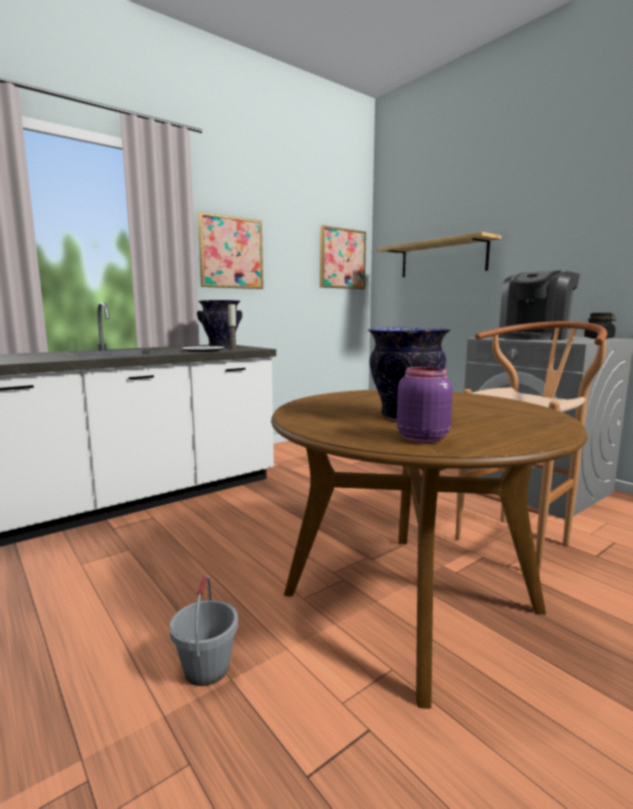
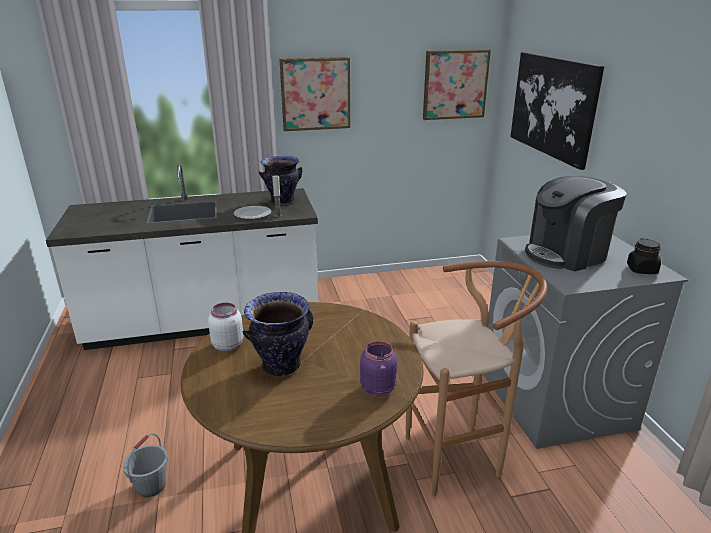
camera: 25 degrees right, 15 degrees up
(314, 414) = (228, 345): none -> white jar
(421, 438) = (243, 404): purple jar -> purple jar (378, 388)
(442, 258) = (553, 106): shelf -> picture

